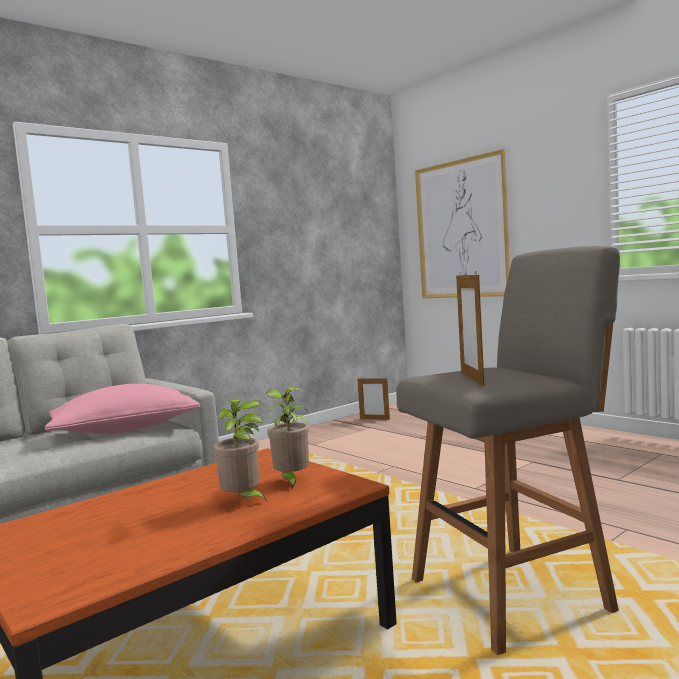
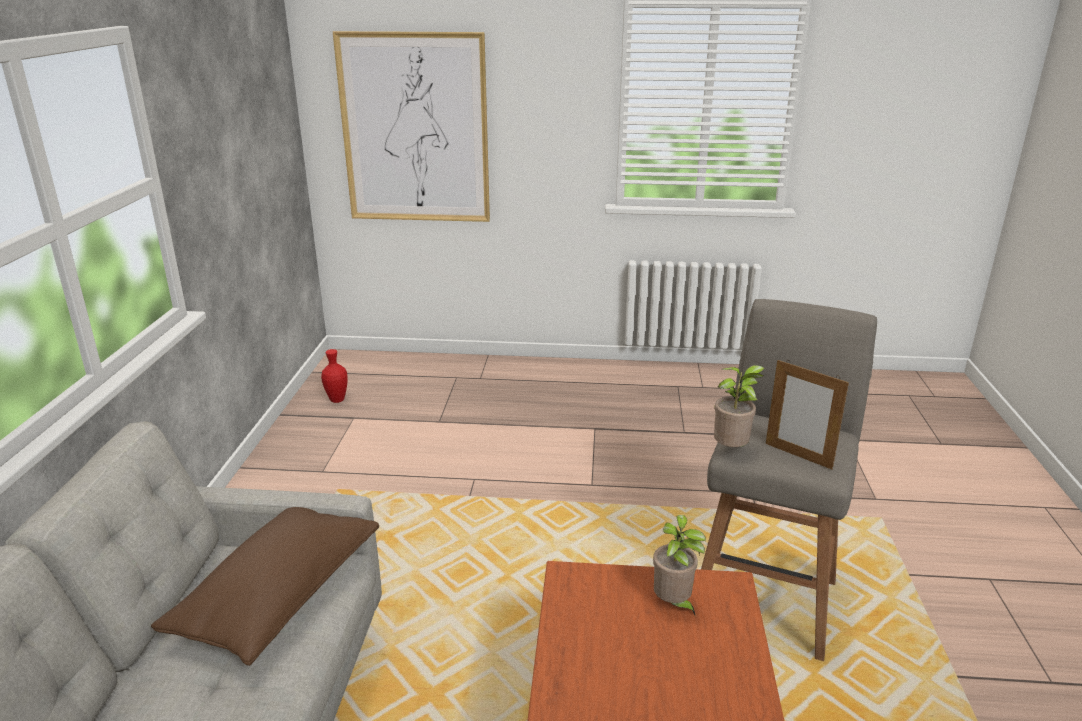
camera: 45 degrees left, 20 degrees up
(126, 430) = (279, 596): pink pillow -> brown pillow
(243, 501) = (686, 652): potted plant -> potted plant (732, 450)
(374, 419) = (337, 400): picture frame -> red vase

